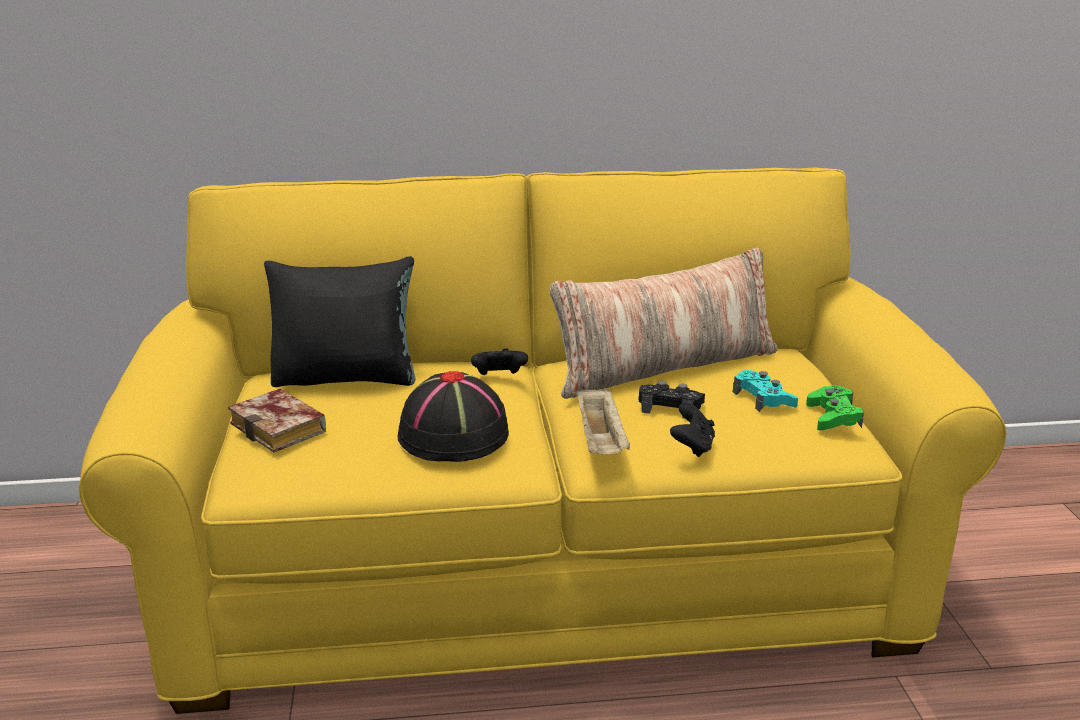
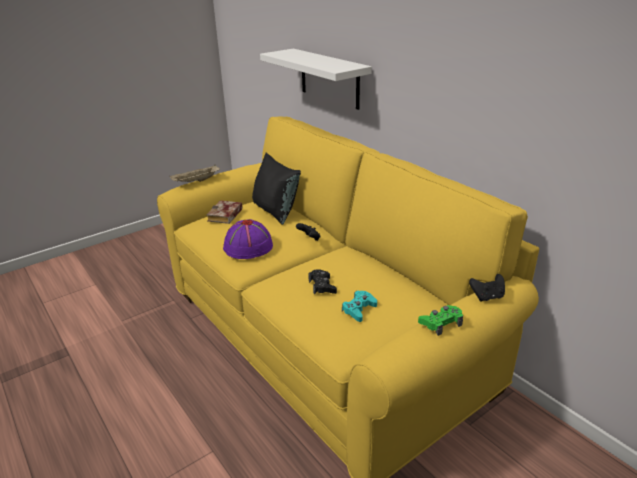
camera: 60 degrees right, 5 degrees up
(311, 74) = (329, 78): none -> white shelf
(454, 436) = (248, 247): black hat -> purple hat
(601, 441) = (275, 280): beige tray -> beige tray (196, 181)
(664, 367) = (365, 273): pillow -> none
(692, 447) = (289, 303): black game controller -> black game controller (487, 297)
(833, 417) = (362, 336): green game controller -> green game controller (440, 323)

